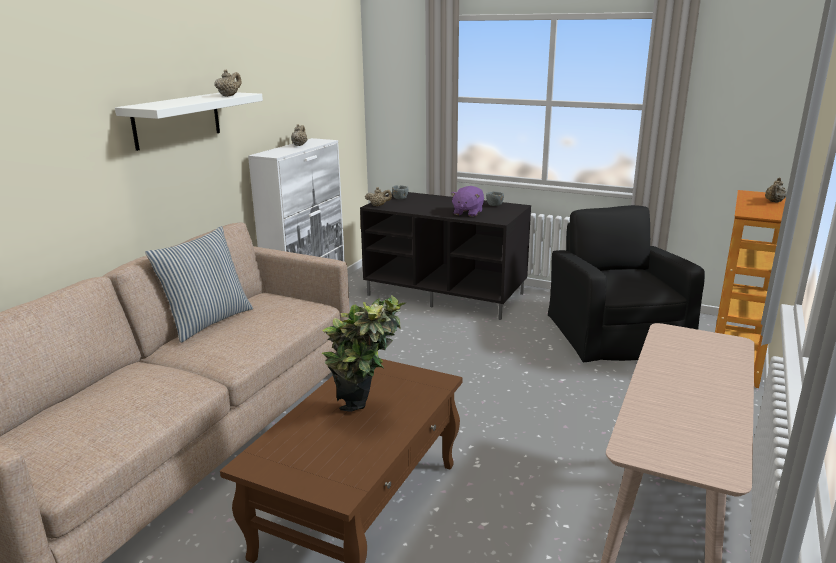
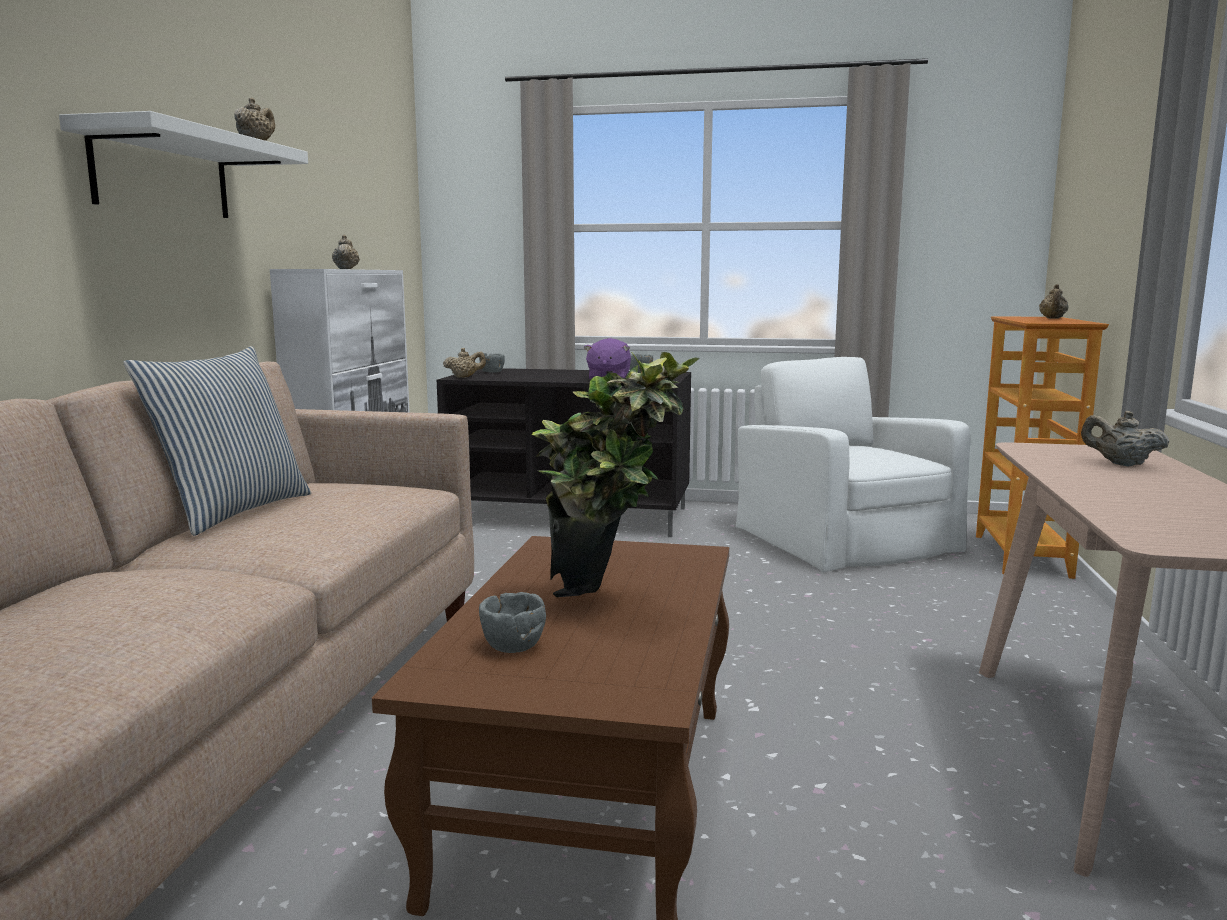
camera: 15 degrees left, 10 degrees down
(299, 444) = (512, 646): none -> grey bowl
(615, 332) = (843, 538): black armchair -> white armchair
(707, 360) = (1120, 464): none -> beige teapot

